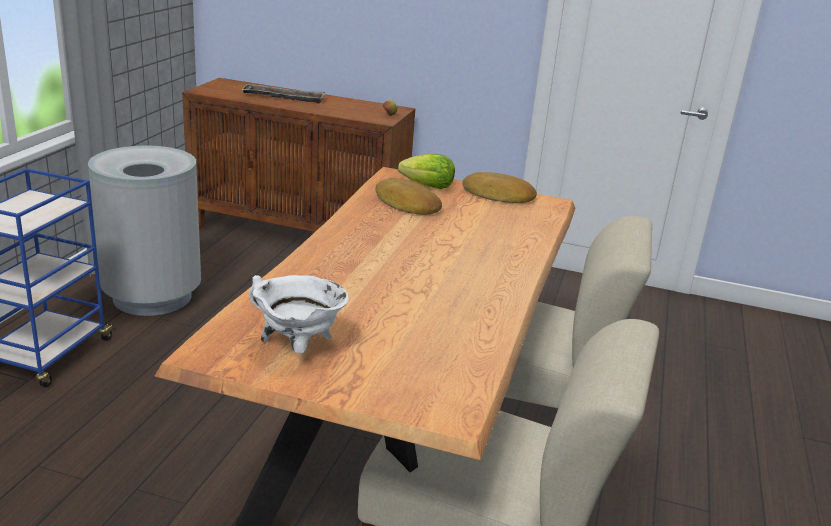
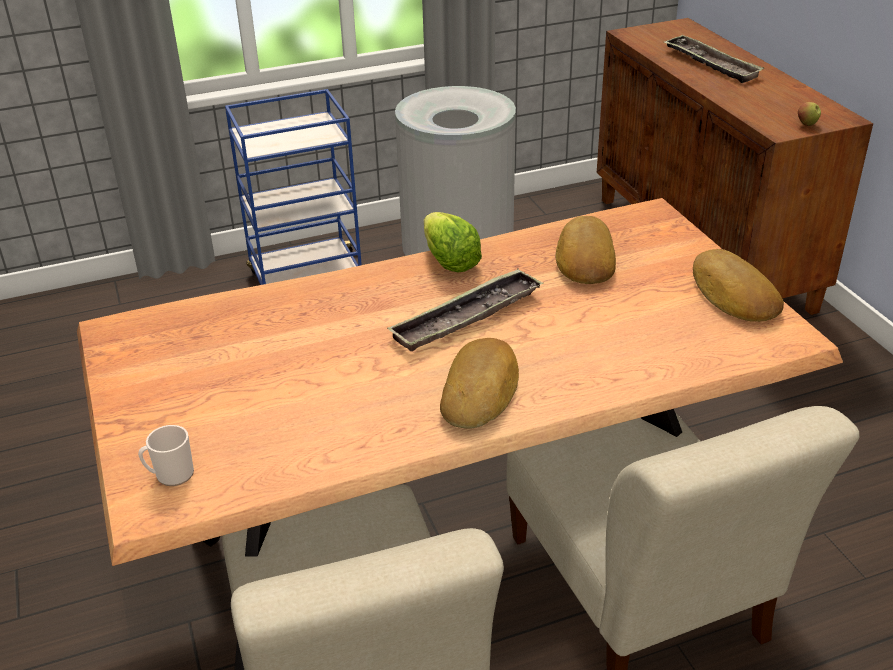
camera: 55 degrees right, 10 degrees up
(298, 348) = (175, 365): white cooking pot -> none
(408, 250) = (466, 317): none -> tray
(428, 187) = (660, 246): lettuce -> lettuce (450, 262)
(428, 395) = (170, 475): none -> mug
(486, 277) = (481, 391): none -> bread

